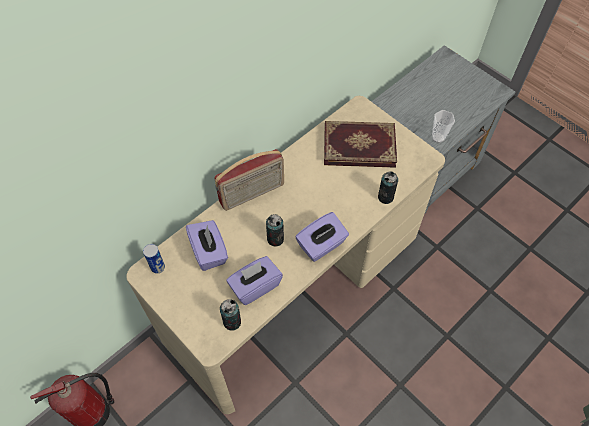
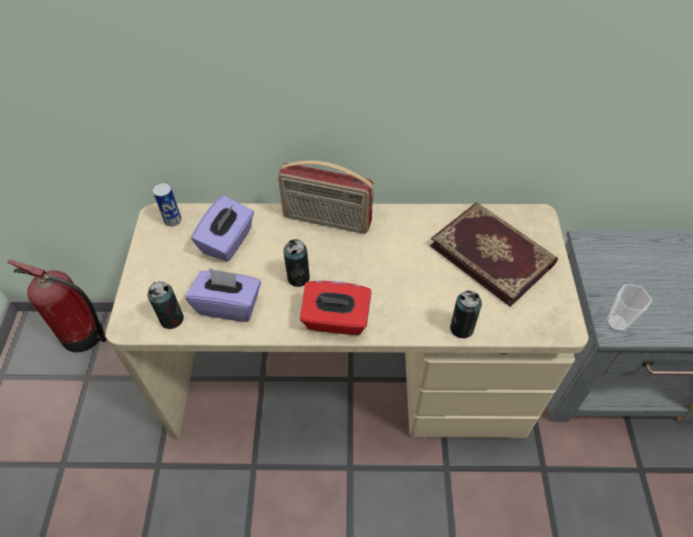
camera: 45 degrees right, 5 degrees down
(322, 245) = (336, 320): purple tissue box -> red tissue box

